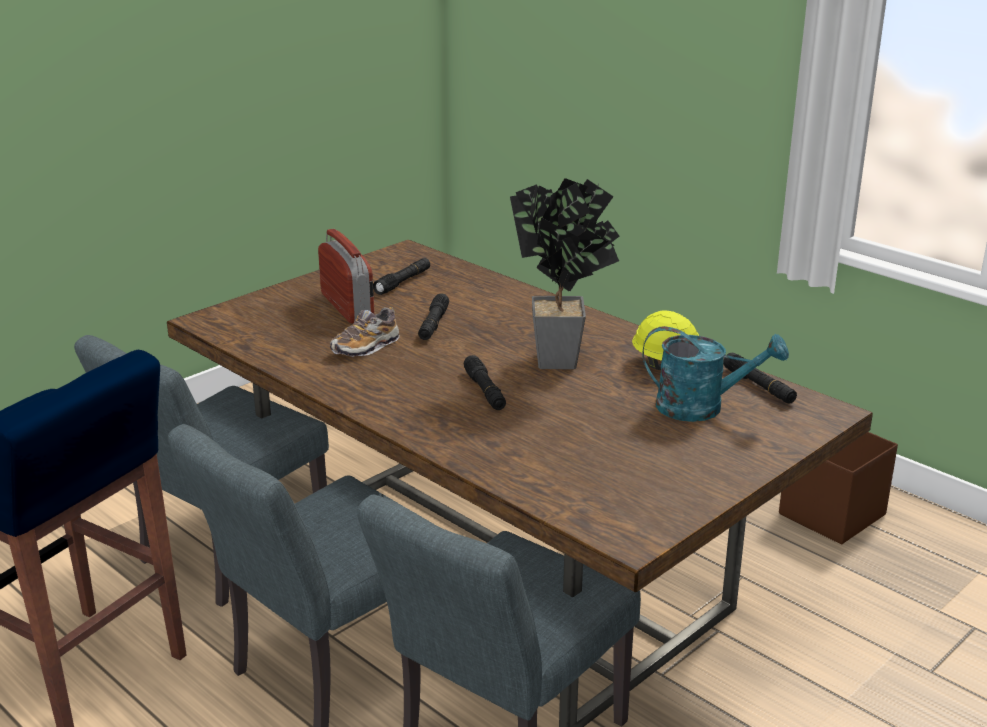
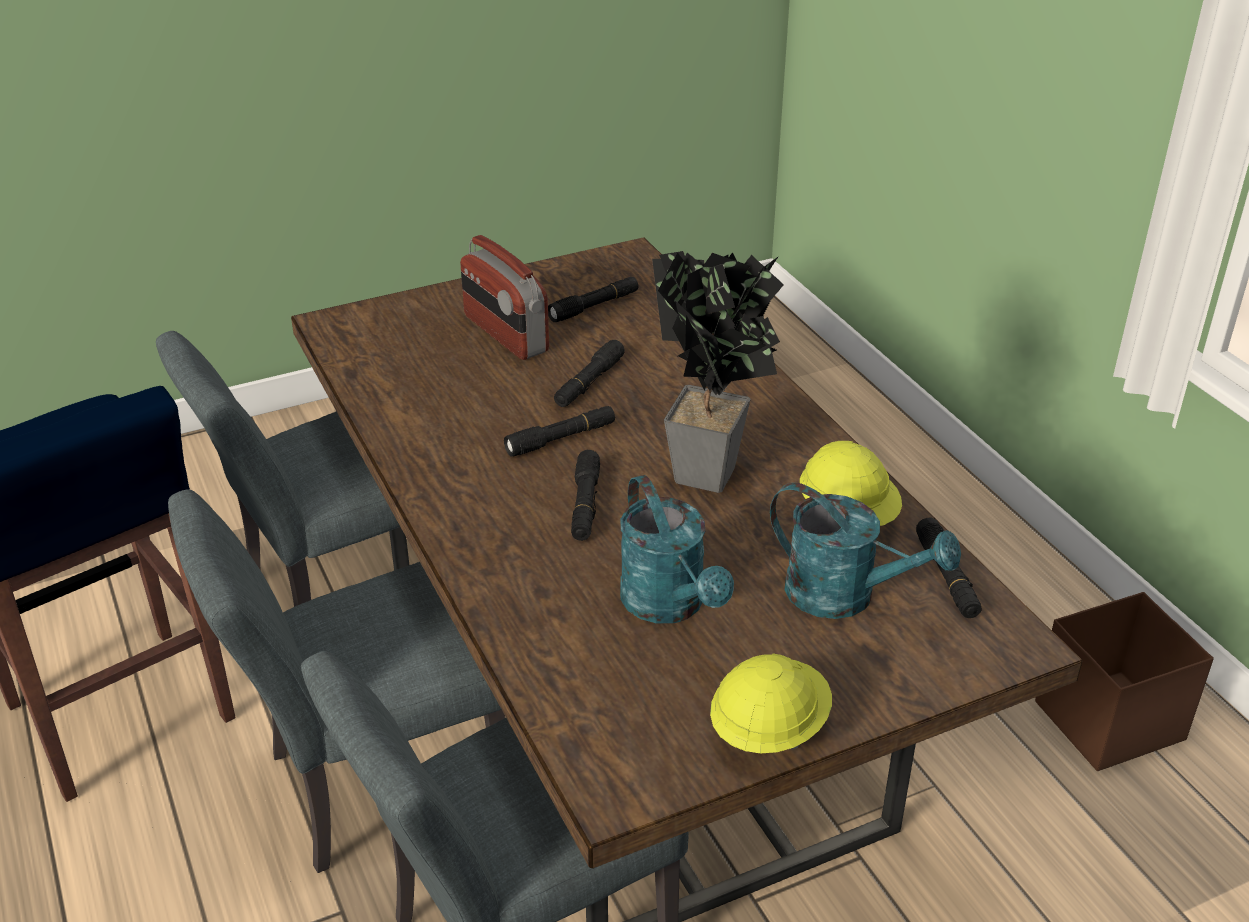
camera: 20 degrees right, 10 degrees up
(348, 307) = (505, 334): radio -> radio turned 150 degrees clockwise
(366, 347) = (487, 403): shoe -> none
(438, 358) = (561, 439): none -> black flashlight
(589, 434) = (670, 606): none -> turquoise watering can
(706, 485) = (768, 729): none -> yellow hard hat

